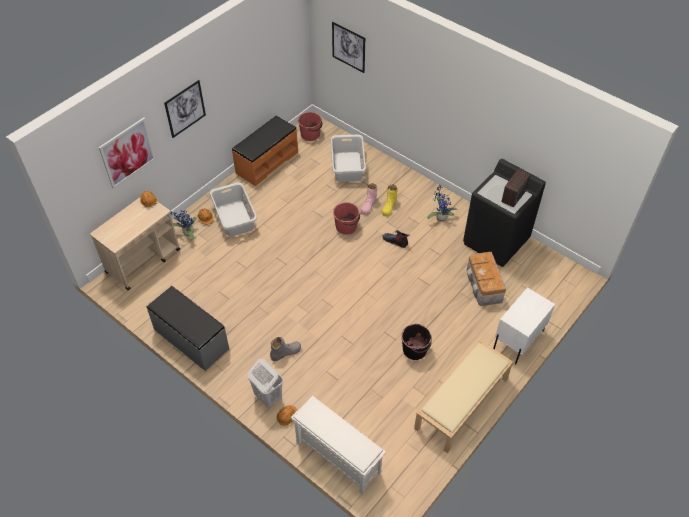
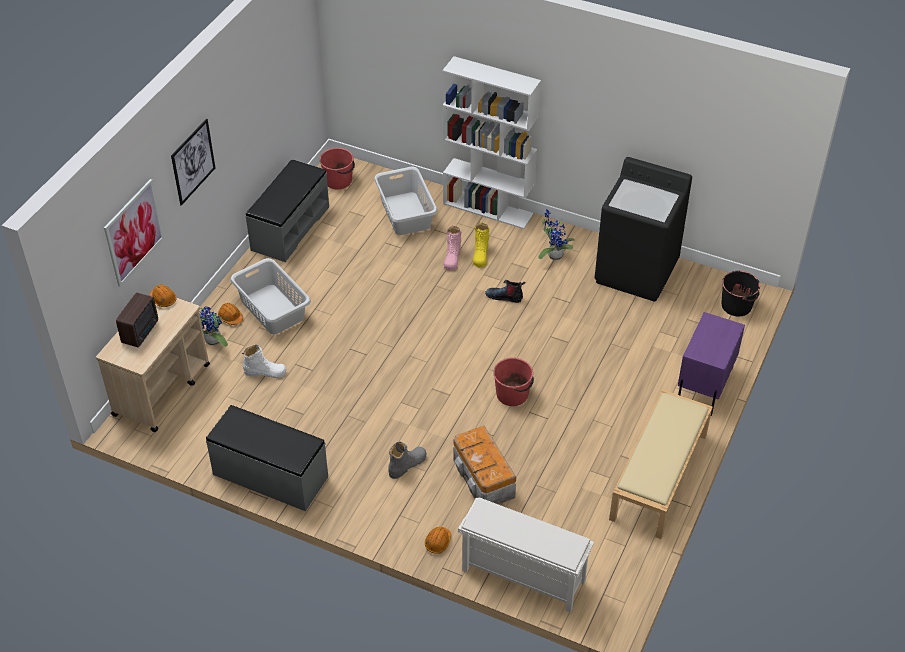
camera: 15 degrees left, 5 degrees down
(214, 262) = (265, 372): none -> white boot
(266, 162) = (290, 228): orange bench -> grey bench
(268, 396) = (403, 524): white laundry basket -> none
(346, 226) = (432, 291): red bucket -> red bucket (513, 394)
(348, 47) = (385, 47): picture -> none
(406, 174) = (488, 208): none -> white bookcase
(415, 350) = (577, 425): black bucket -> black bucket (737, 306)
(483, 286) = (639, 330): storage box -> storage box (483, 478)
(514, 196) = (657, 201): radio -> radio (141, 331)
(518, 340) = (704, 386): white nightstand -> purple nightstand

